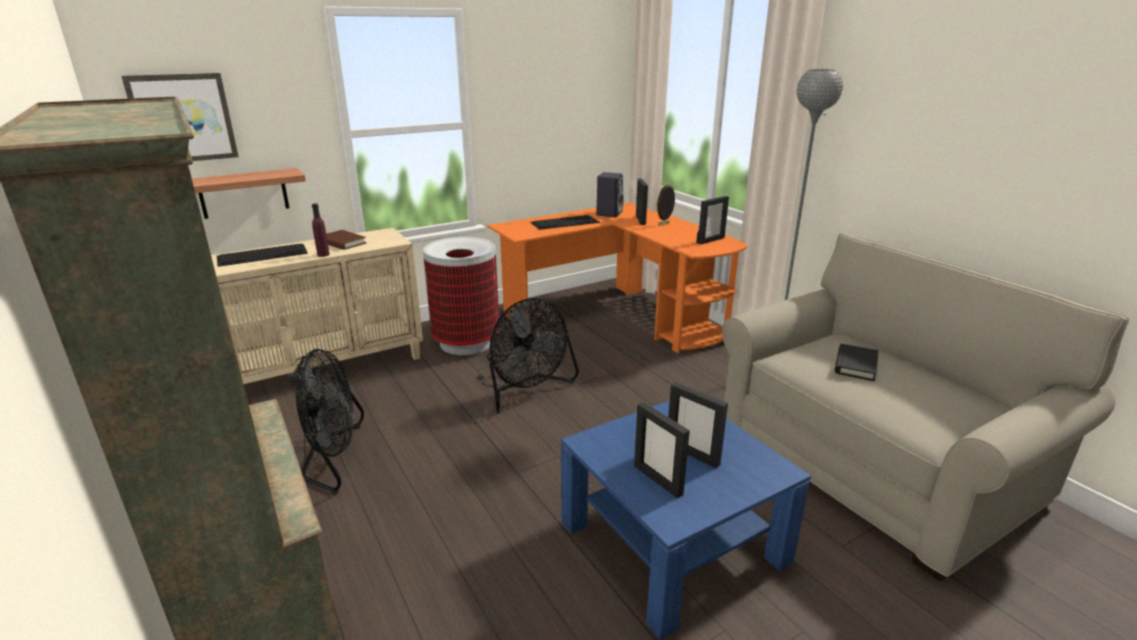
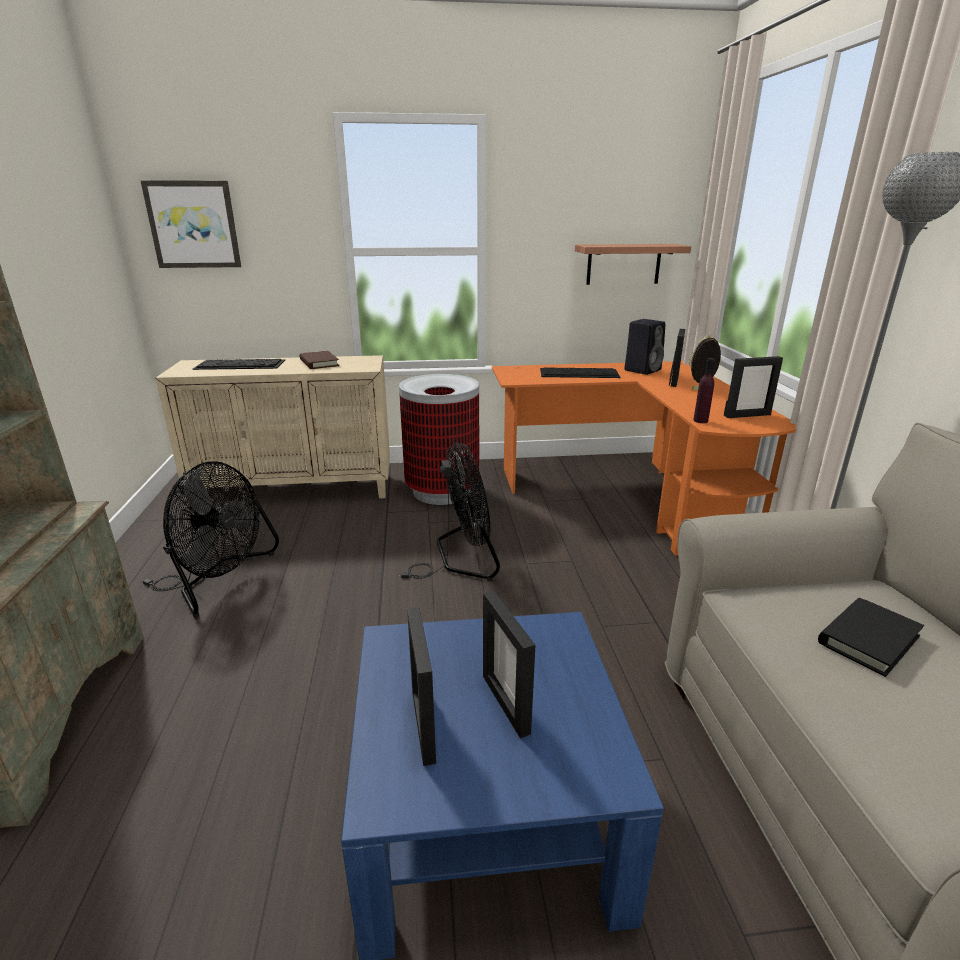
camera: 25 degrees right, 0 degrees up
(243, 193) = (245, 304): shelf -> shelf (623, 264)
(323, 254) = (288, 371): purple bottle -> purple bottle (700, 420)
(522, 390) = (458, 556): black fan -> black fan turned 90 degrees counterclockwise

